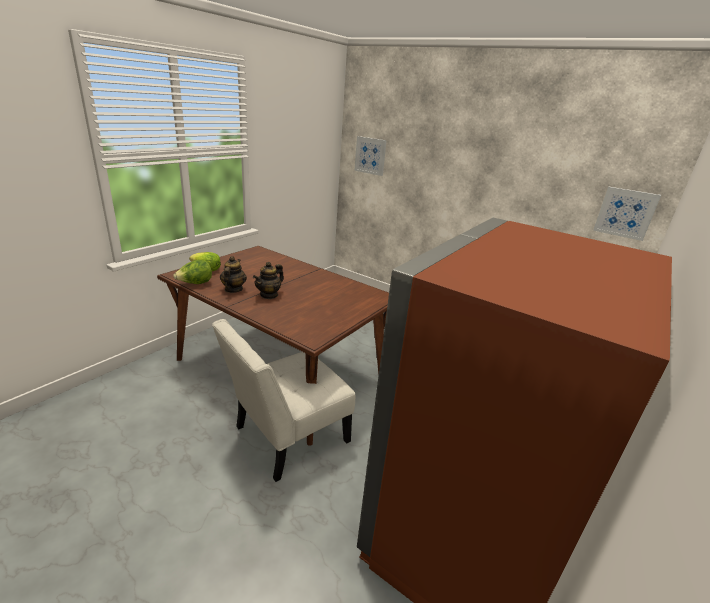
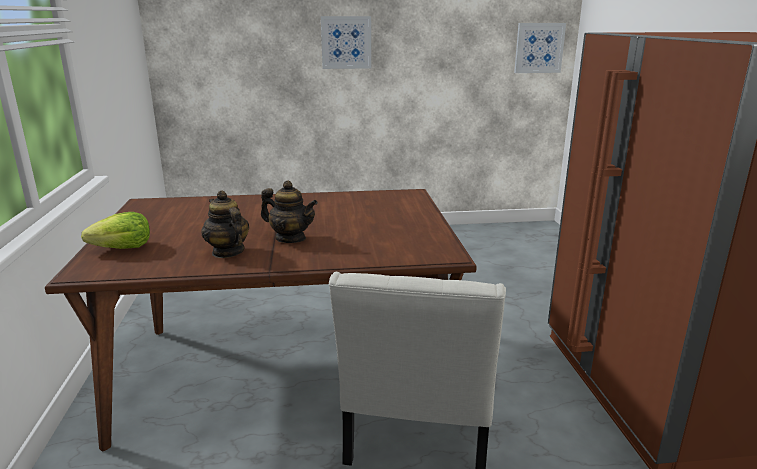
camera: 40 degrees left, 5 degrees down
(195, 284) = (151, 268): lettuce -> none
(269, 295) = (290, 238): teapot -> teapot turned 60 degrees counterclockwise
(370, 155) = (204, 35): picture -> picture (346, 42)

